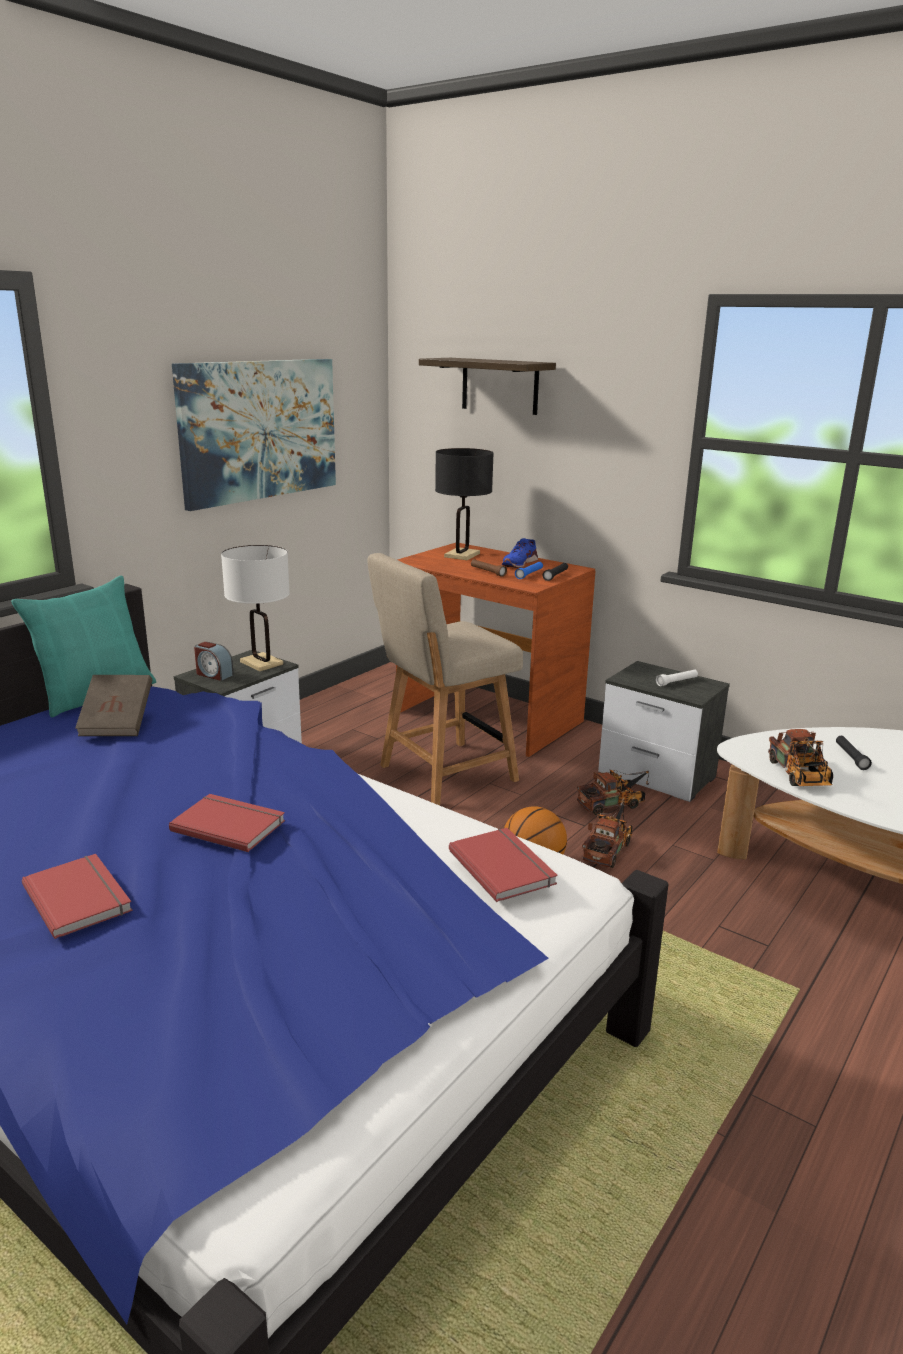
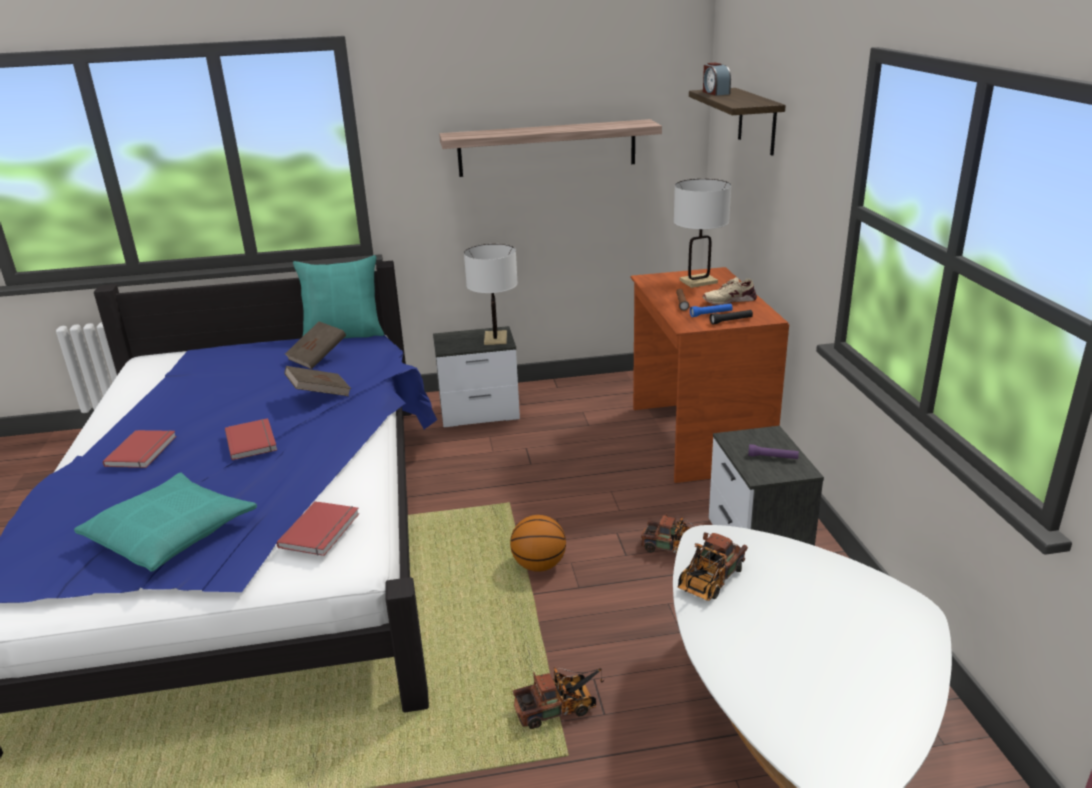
camera: 45 degrees right, 5 degrees up
(210, 754) = (319, 394): none -> brown book
(214, 674) = (455, 339): alarm clock -> alarm clock (715, 93)
(259, 430) = (547, 148): picture -> shelf
(336, 955) = (171, 533): none -> turquoise pillow
(442, 775) = (588, 471): beige chair -> none
(462, 555) = (698, 281): black table lamp -> white table lamp
(519, 563) = (729, 300): blue shoe -> beige shoe
(609, 849) = (612, 581): toy truck -> toy truck (560, 708)
(676, 682) = (772, 457): white flashlight -> purple flashlight
(851, 757) = (798, 590): black flashlight -> none

